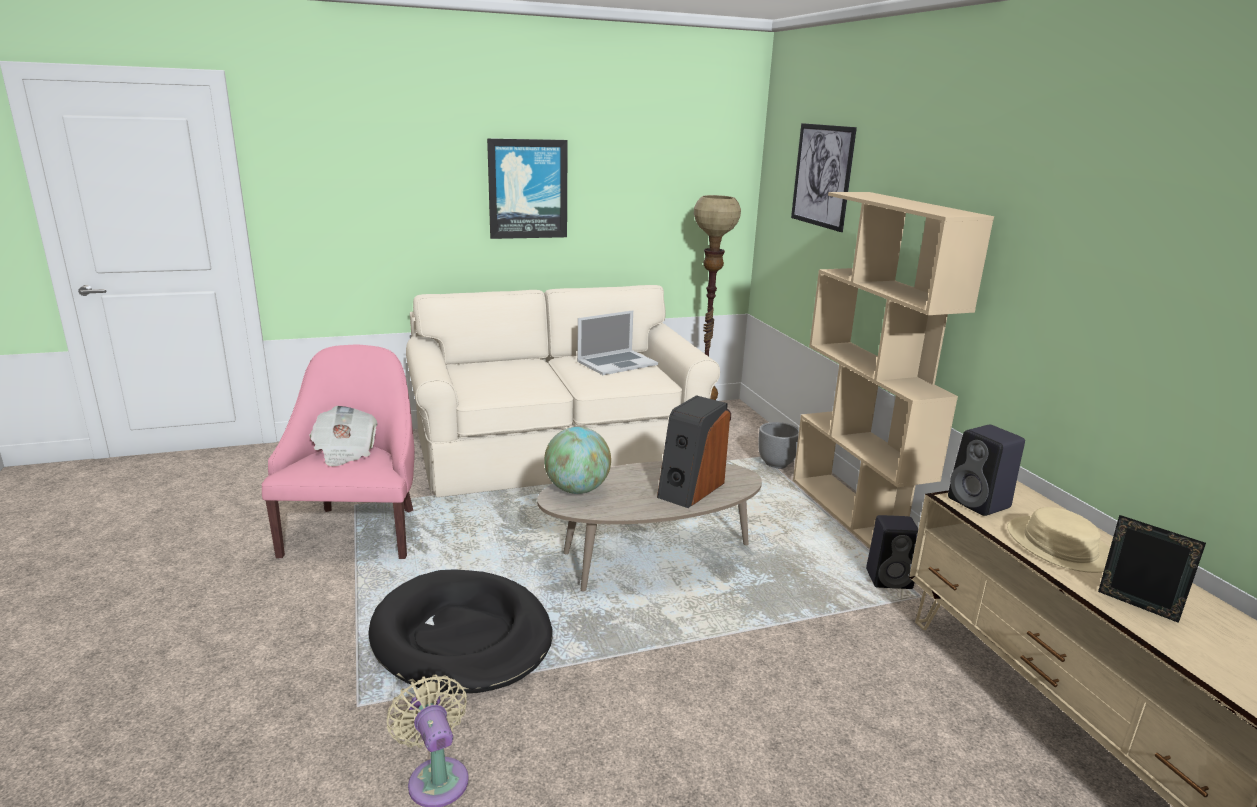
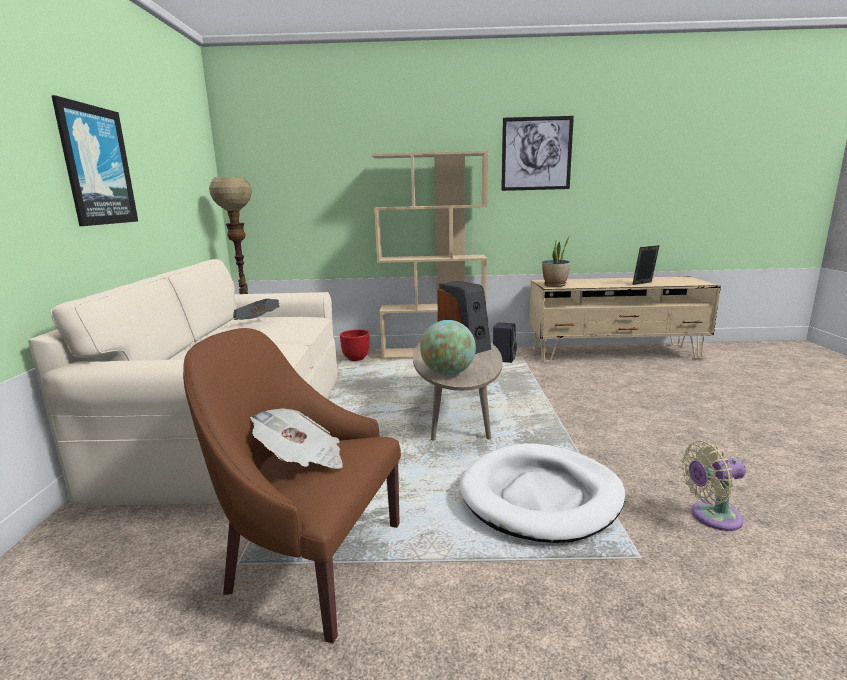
camera: 70 degrees left, 5 degrees down
(356, 531) = (311, 562): pink armchair -> brown armchair
(462, 637) = (541, 496): black dog bed -> white dog bed
(617, 363) = (257, 322): laptop -> newspaper
(776, 464) = (356, 359): grey planter -> red planter
(822, 176) = (310, 154): picture -> picture (536, 154)
(980, 503) = (555, 285): black speaker -> potted plant
(1059, 546) = (595, 283): beige hat -> none

